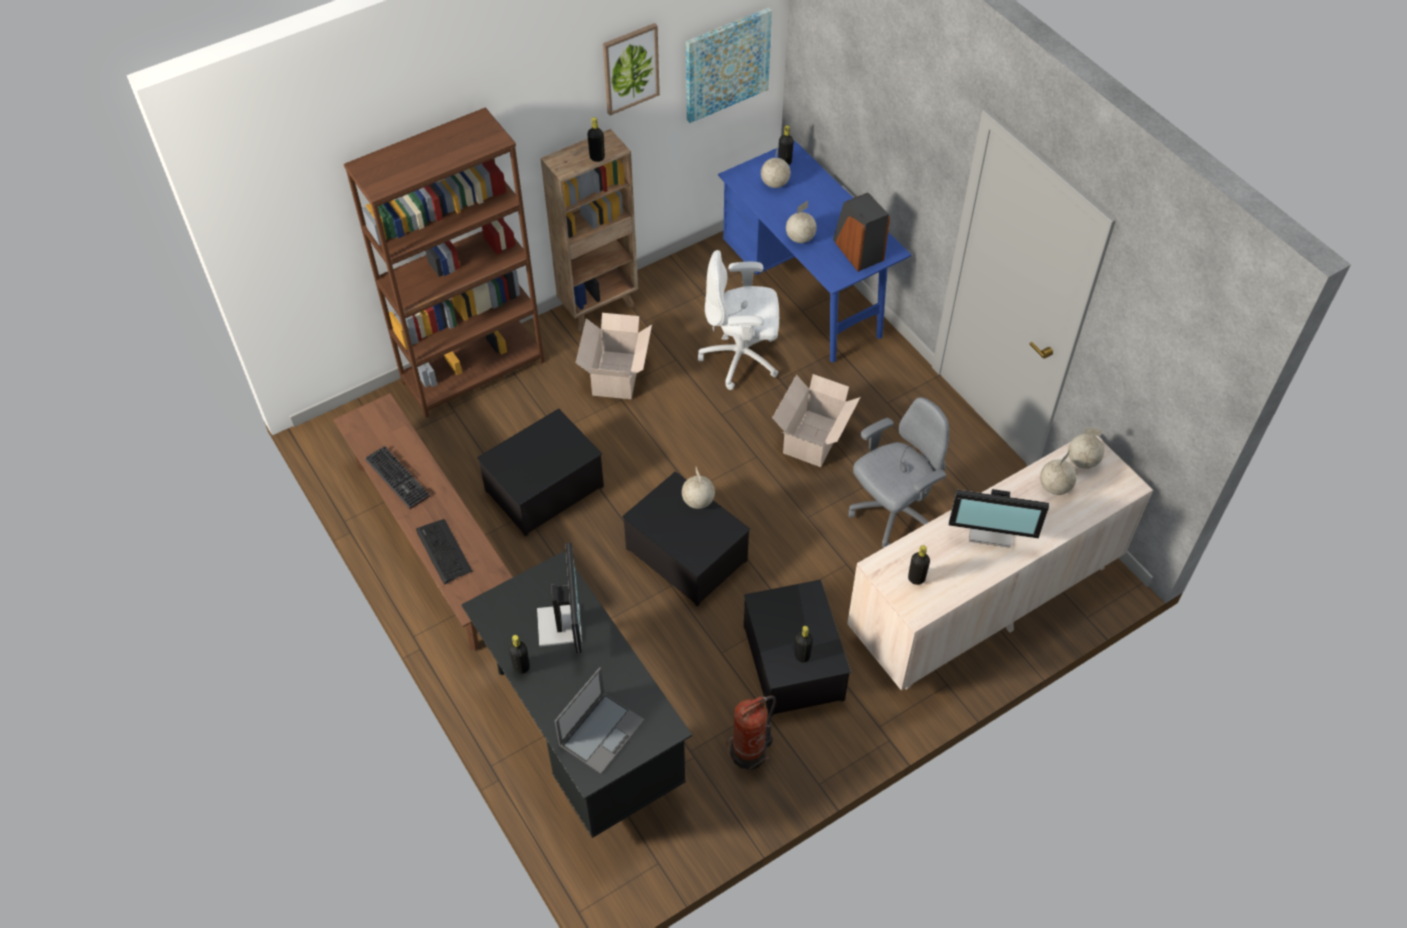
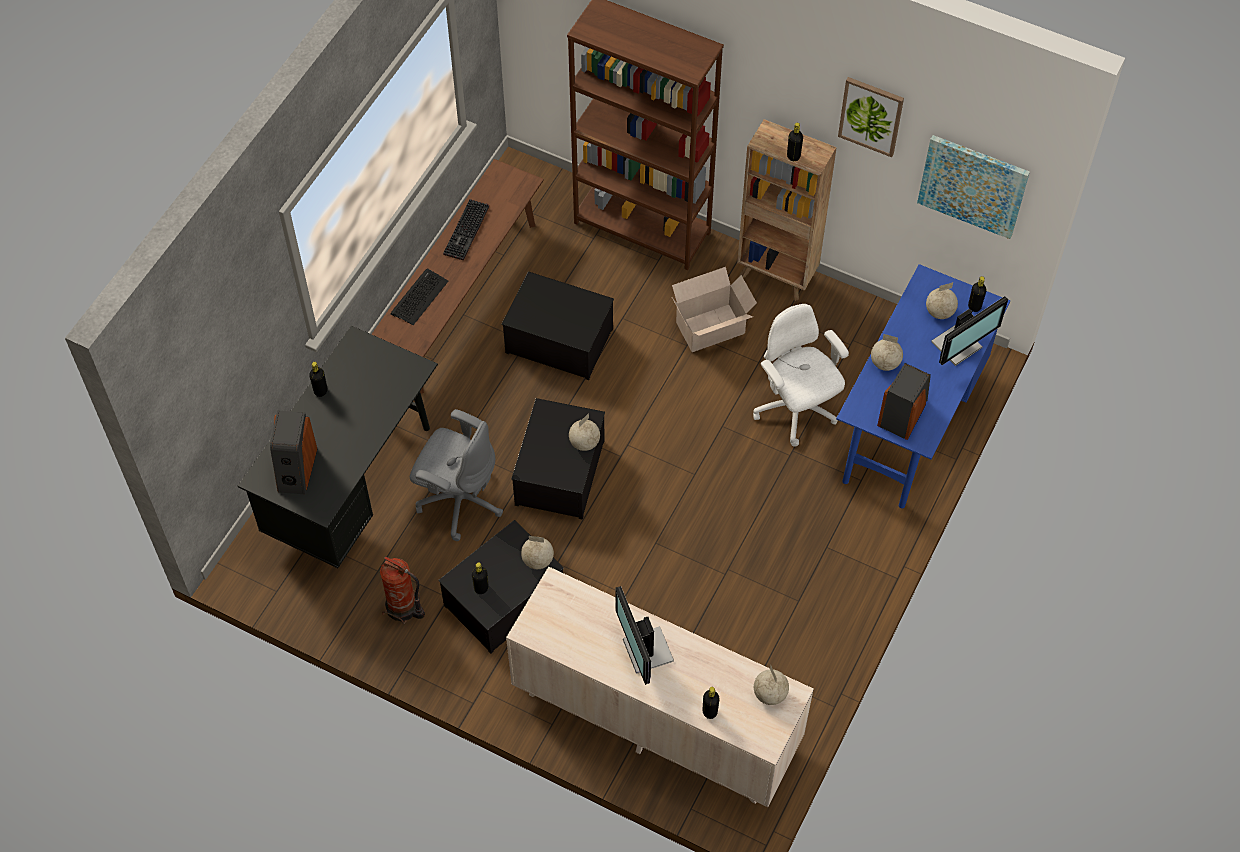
camera: 60 degrees right, 5 degrees up
(562, 624) = (371, 397): monitor -> monitor (958, 346)
(602, 731) = (296, 469): laptop -> speaker
(812, 439) = (742, 507): cardboard box -> none
(892, 514) = (703, 606): grey office chair -> grey office chair (459, 500)
(916, 578) = (559, 616): black bottle -> black bottle (710, 711)
(1055, 487) = (725, 683): globe -> globe (538, 561)

